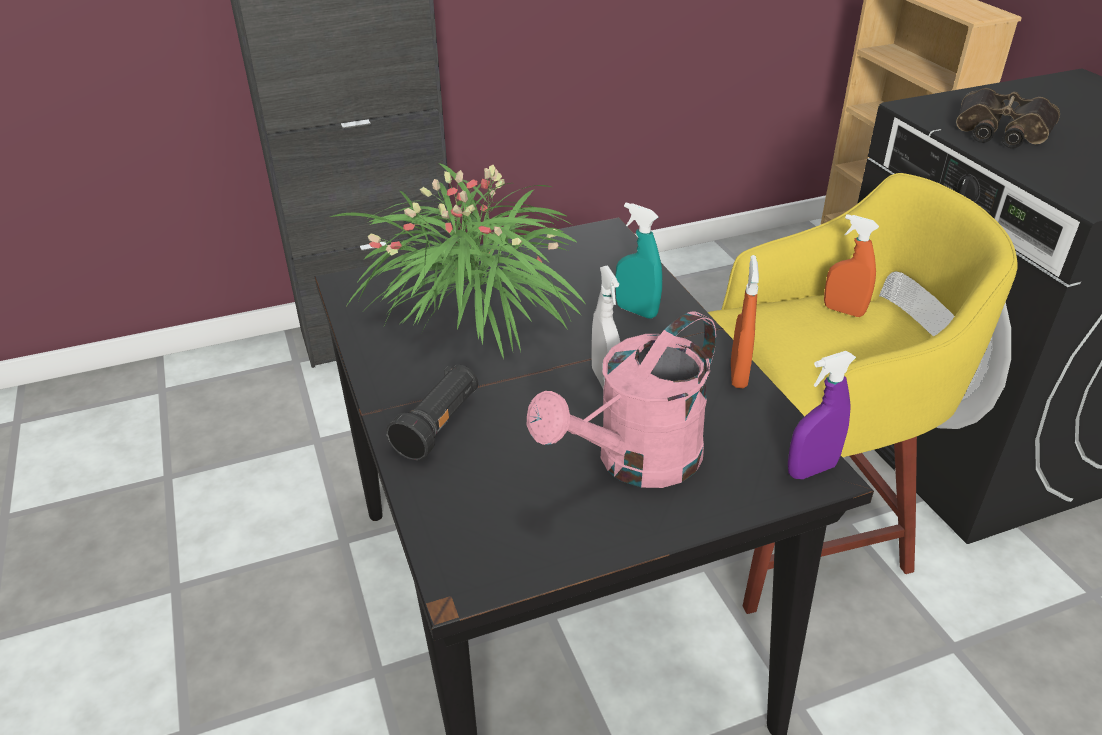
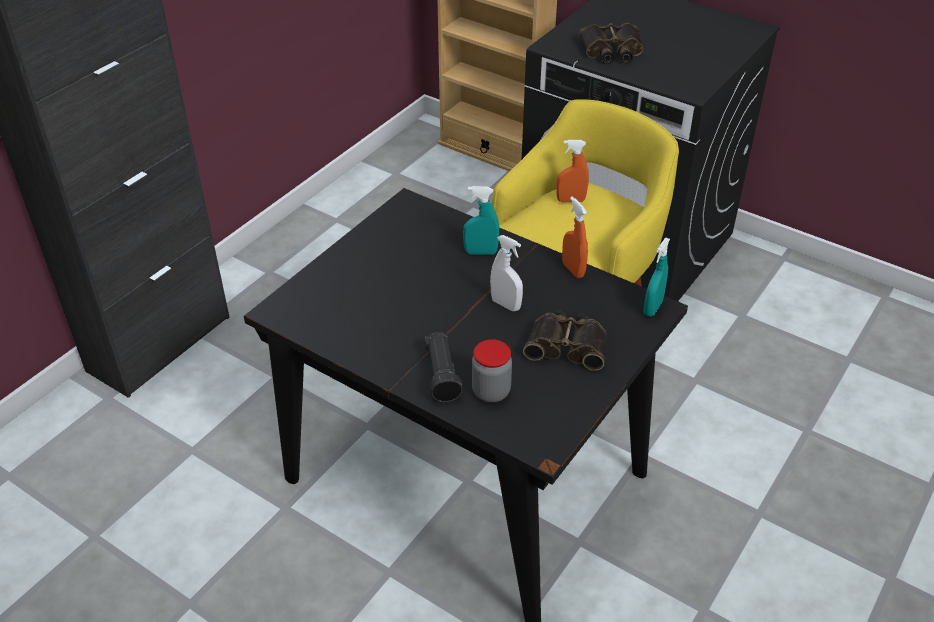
camera: 35 degrees left, 5 degrees up
(474, 307) = (380, 292): potted plant -> none
(474, 473) = (491, 391): none -> jar
(636, 463) = (567, 345): pink watering can -> binoculars
(811, 470) = (653, 308): purple spray bottle -> turquoise spray bottle

